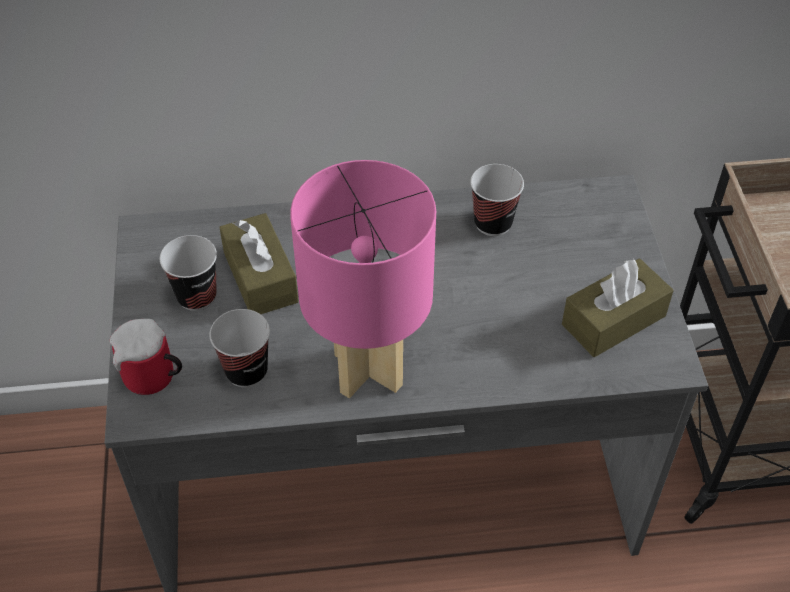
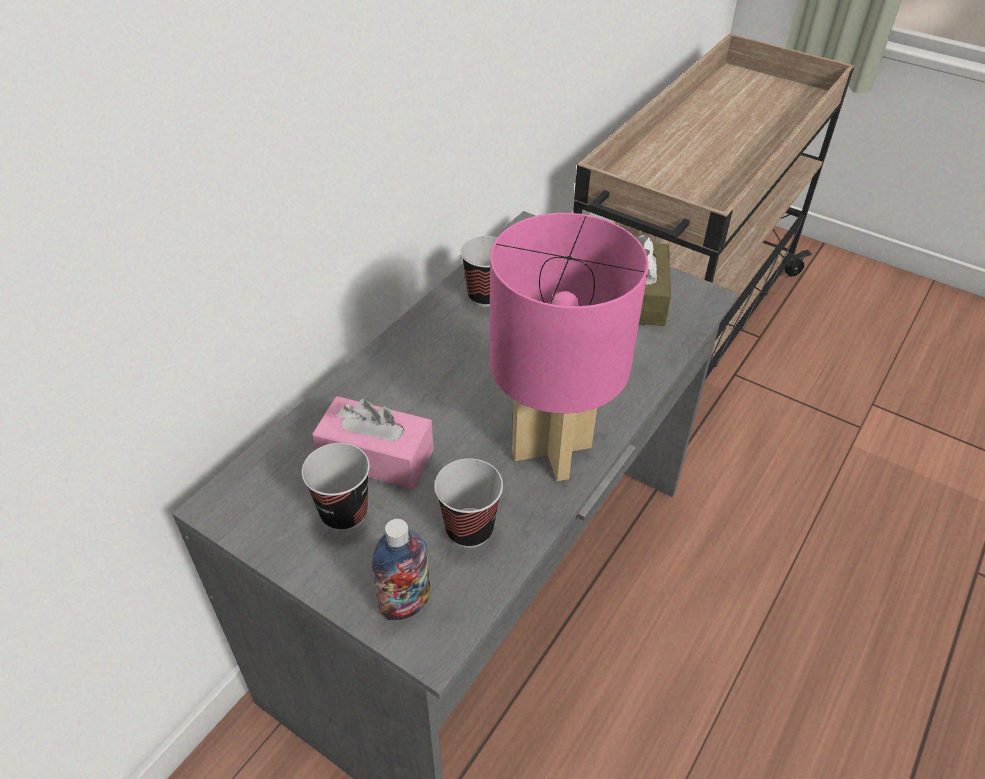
camera: 50 degrees left, 5 degrees down
(154, 379) = (405, 604): mug -> bottle
(260, 277) = (376, 456): brown tissue box -> pink tissue box

